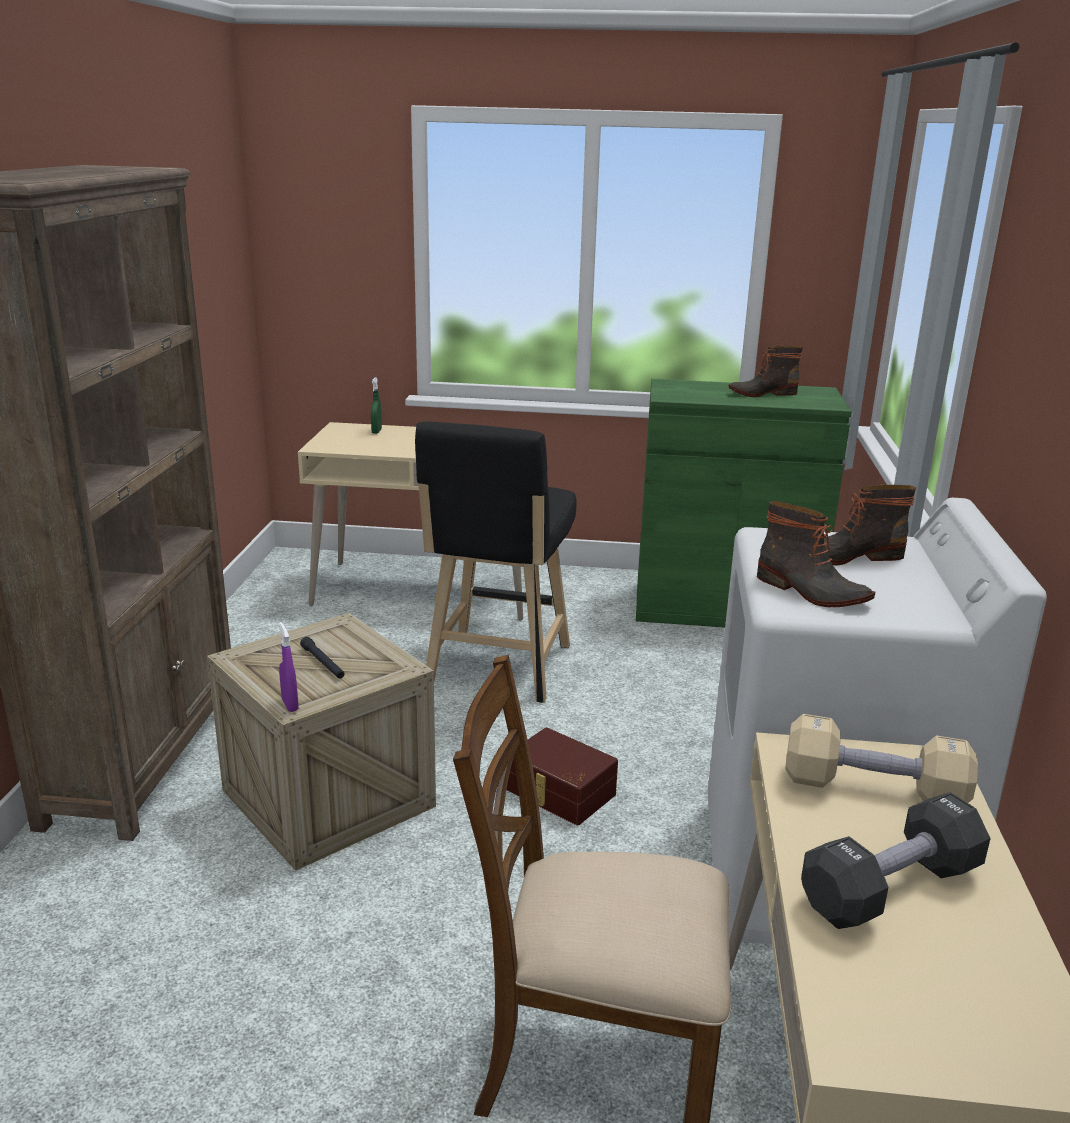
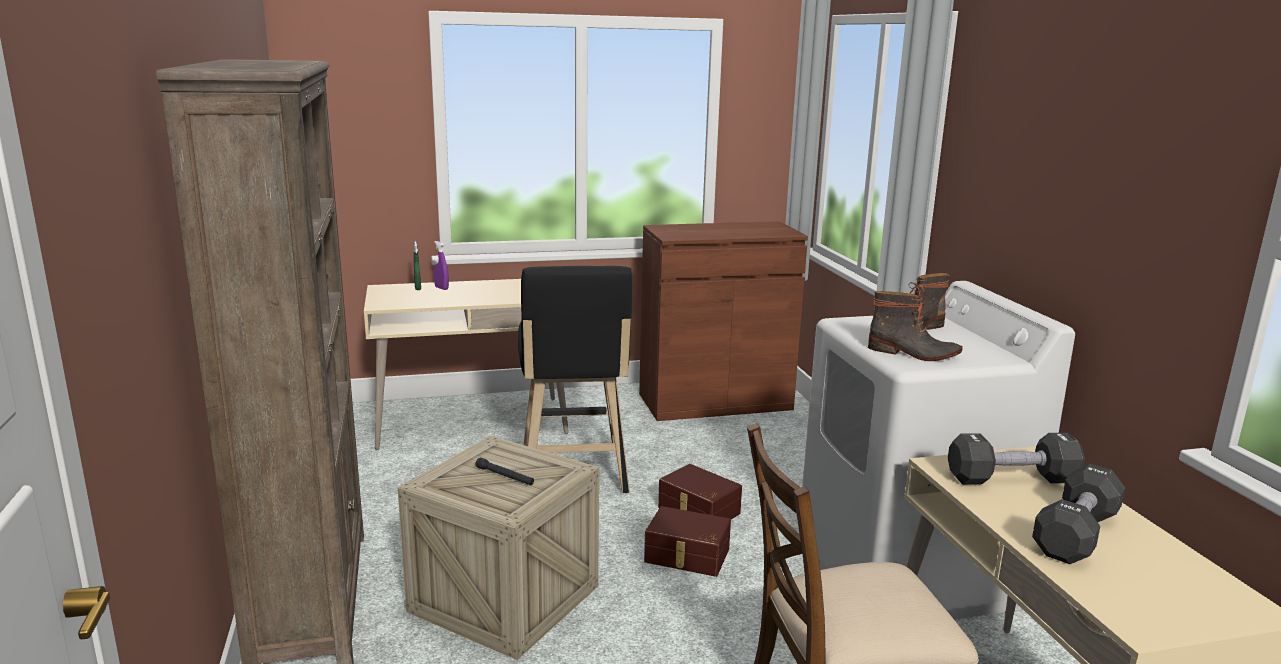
camera: 20 degrees left, 5 degrees down
(290, 704) = (506, 512): purple spray bottle -> purple spray bottle (441, 288)
(610, 740) = (698, 511): none -> brown storage box
(723, 608) = (715, 402): green cabinet -> brown cabinet
(761, 393) = (734, 229): boot -> none
(873, 789) = (1011, 479): beige dumbbell -> black dumbbell

